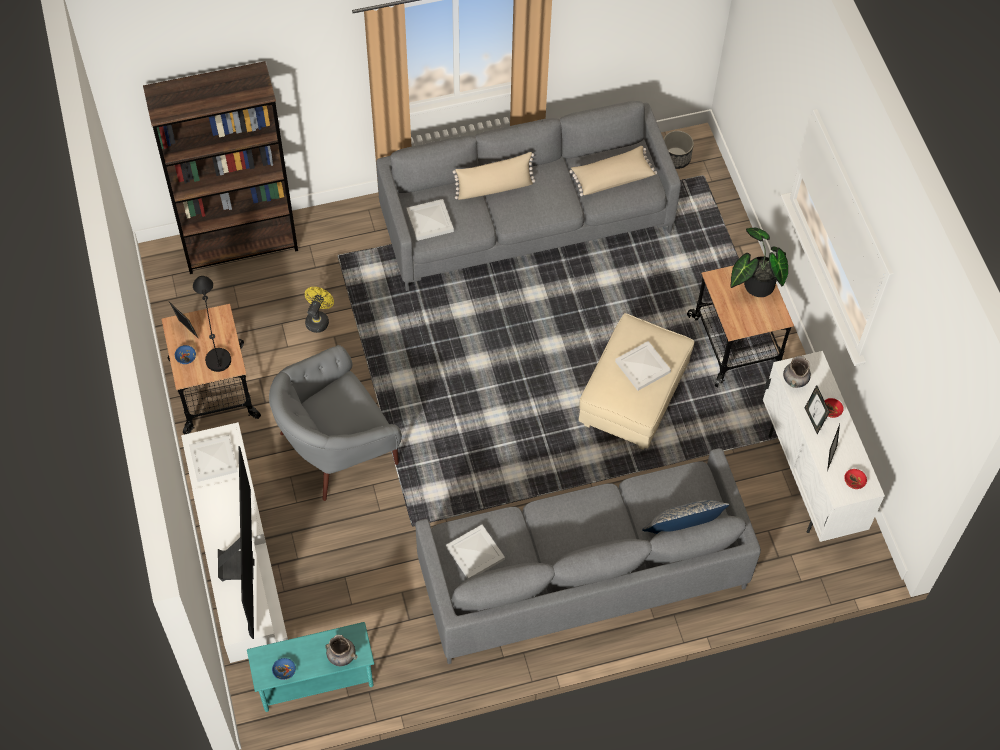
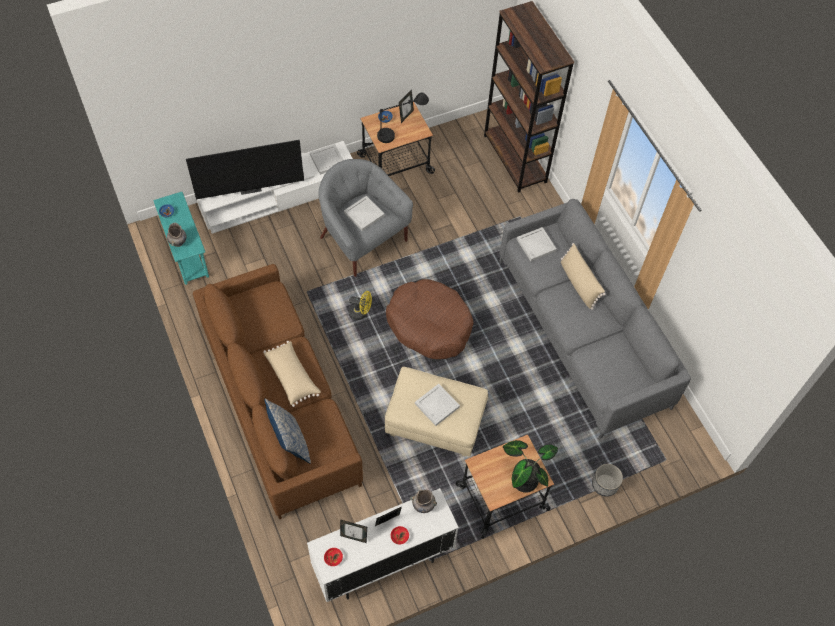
camera: 80 degrees right, 0 degrees up
(318, 319) = (463, 213): yellow fan -> yellow fan (360, 313)
(474, 553) = (259, 307): white tray -> white tray (364, 213)
(489, 385) = (429, 325): none -> brown dog bed
(582, 574) = (280, 403): grey sofa -> brown sofa
(612, 177) = (612, 364): beige pillow -> beige pillow (292, 376)
(675, 158) = (678, 436): planter -> planter (605, 484)

